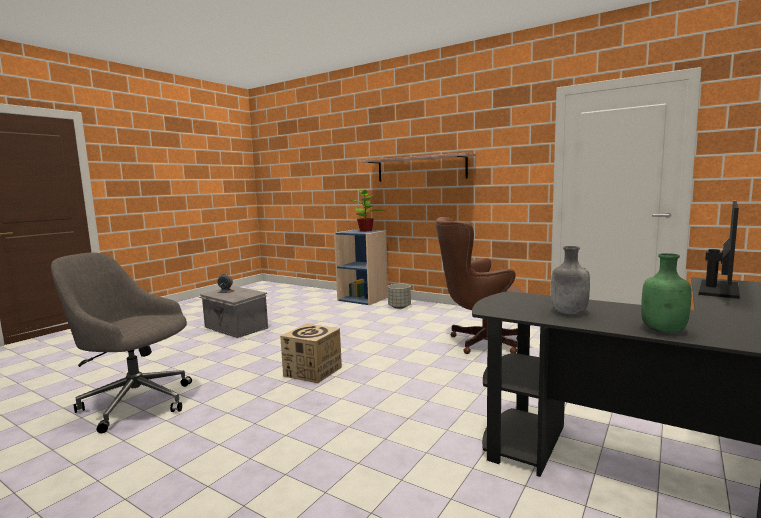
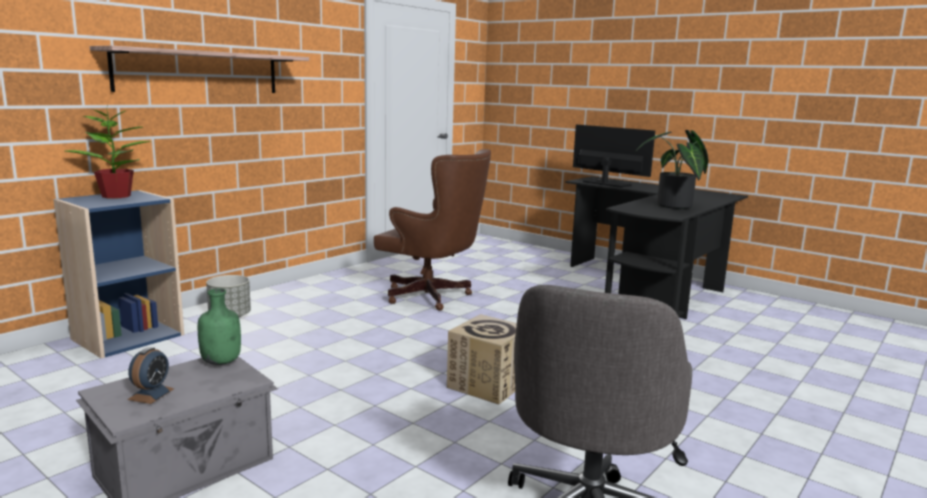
camera: 85 degrees left, 5 degrees up
(481, 343) = (432, 297): brown office chair -> brown office chair turned 60 degrees counterclockwise
(568, 313) = (673, 206): grey bottle -> potted plant
(664, 330) = (707, 202): green bottle -> green bottle (222, 361)

